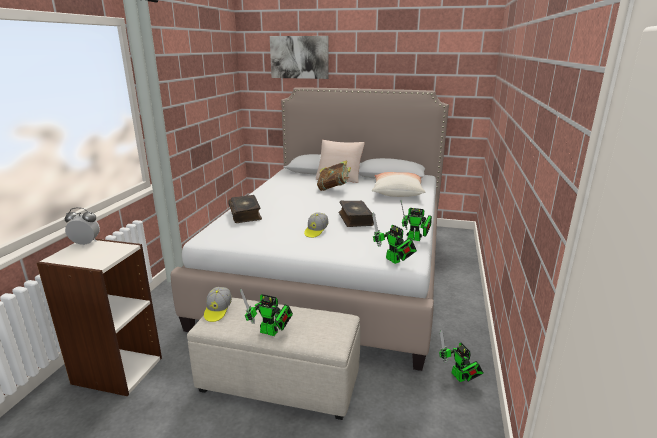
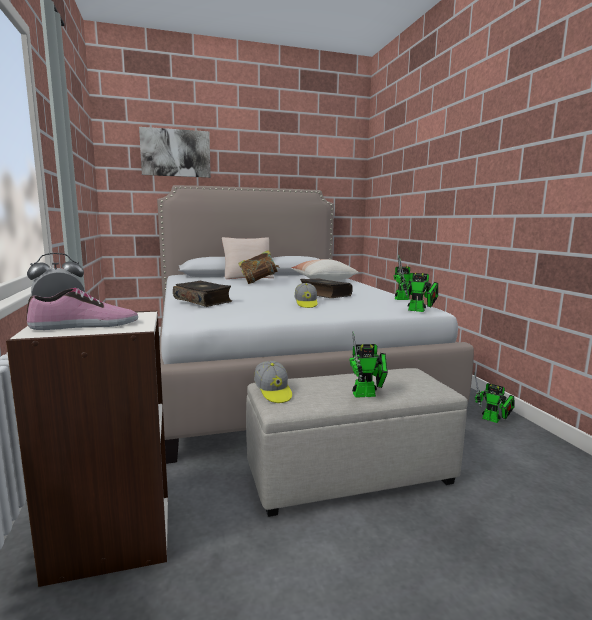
camera: 30 degrees left, 10 degrees down
(83, 255) = (85, 325): none -> shoe

